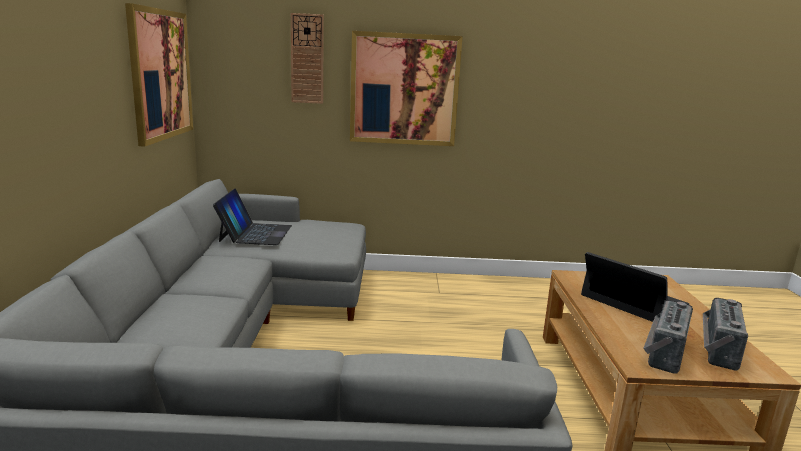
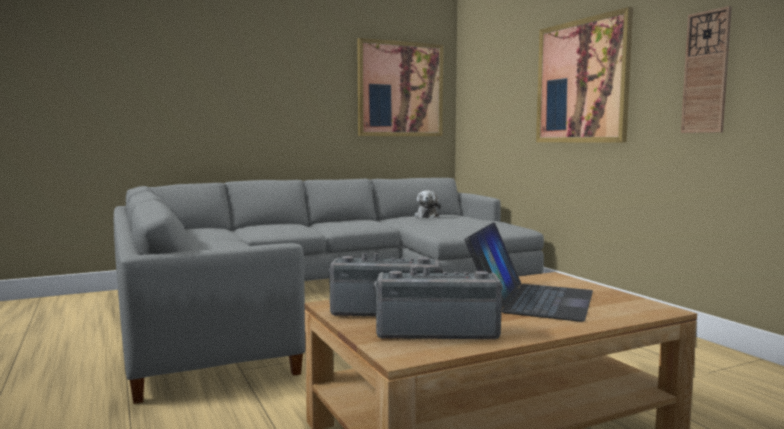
camera: 65 degrees right, 10 degrees down
(255, 233) = (427, 216): laptop -> plush toy
(307, 59) = (514, 65): wall clock -> wall clock (706, 72)

